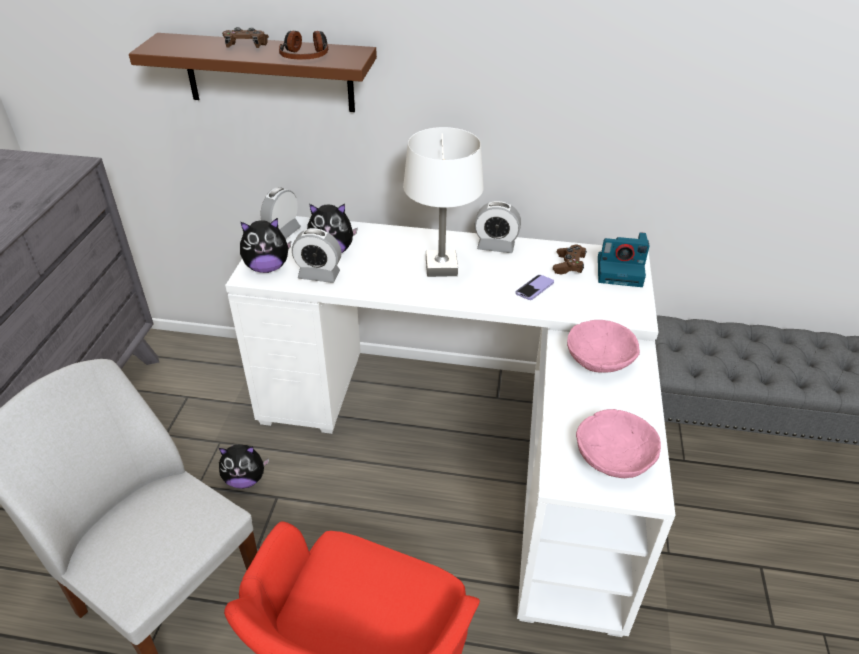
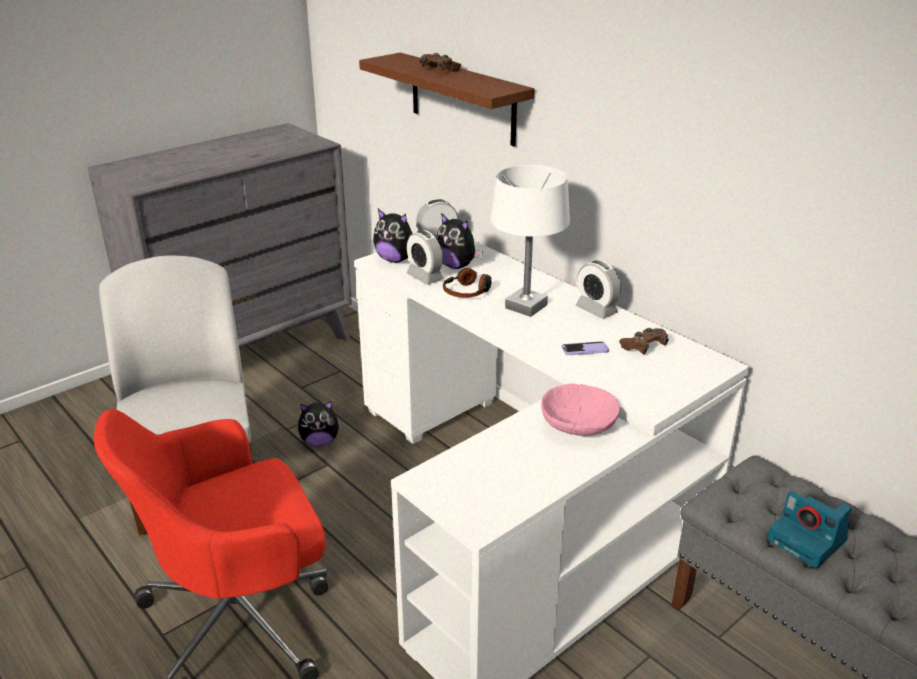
camera: 40 degrees right, 10 degrees down
(245, 479) = (320, 441): plush toy -> plush toy turned 45 degrees counterclockwise
(305, 56) = (468, 83): headphones -> headphones (468, 291)
(614, 457) = (487, 489): pink bowl -> none
(621, 271) = (691, 370): camera -> camera (809, 540)

